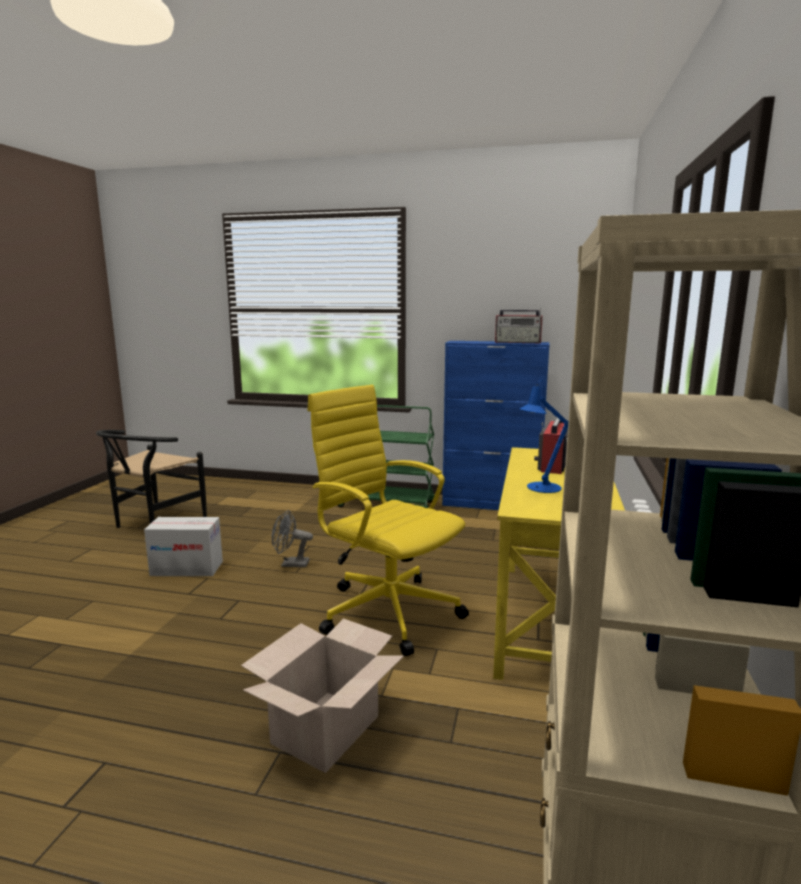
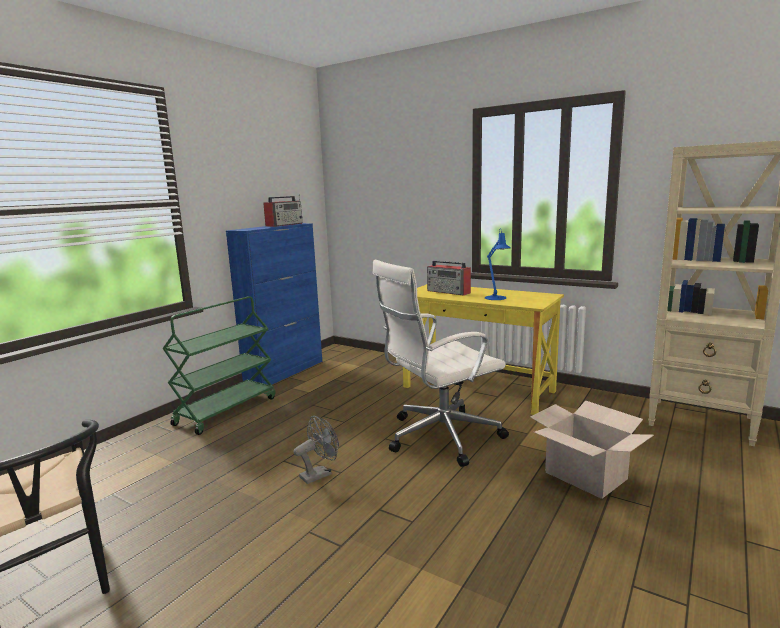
camera: 70 degrees left, 0 degrees up
(187, 568) = (268, 549): cardboard box -> none
(290, 564) = (319, 474): grey fan -> grey fan turned 150 degrees counterclockwise
(387, 610) = (439, 436): yellow office chair -> white office chair

